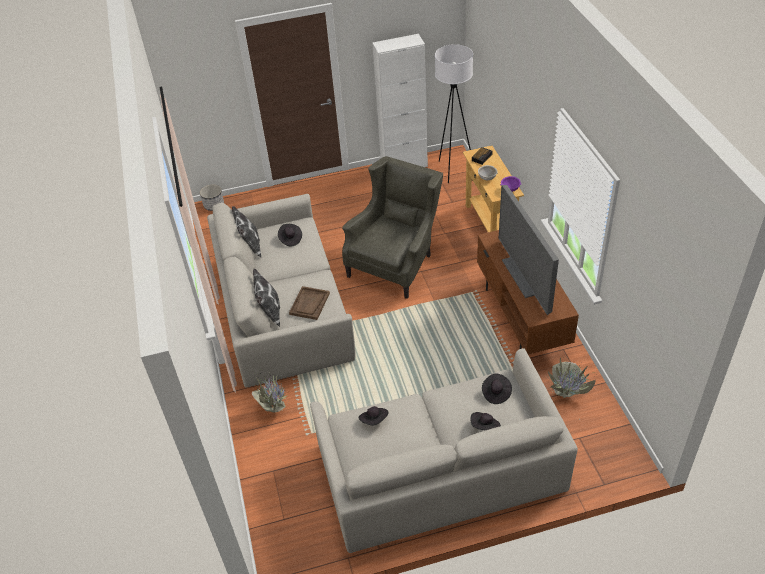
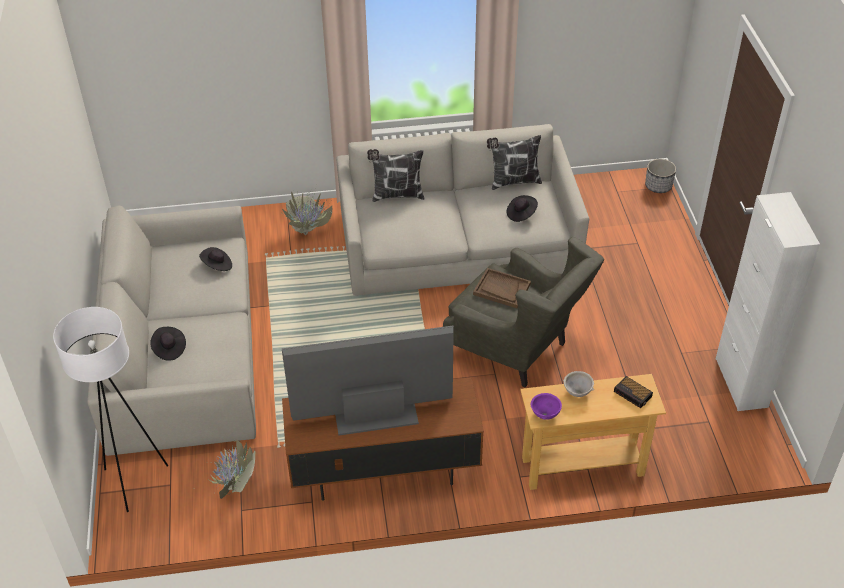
camera: 95 degrees right, 0 degrees up
(309, 304) = (401, 225): brown tray -> brown tray (501, 289)
(453, 170) = (727, 442): white floor lamp -> white floor lamp (134, 481)
(496, 393) = (211, 366): black hat -> none

